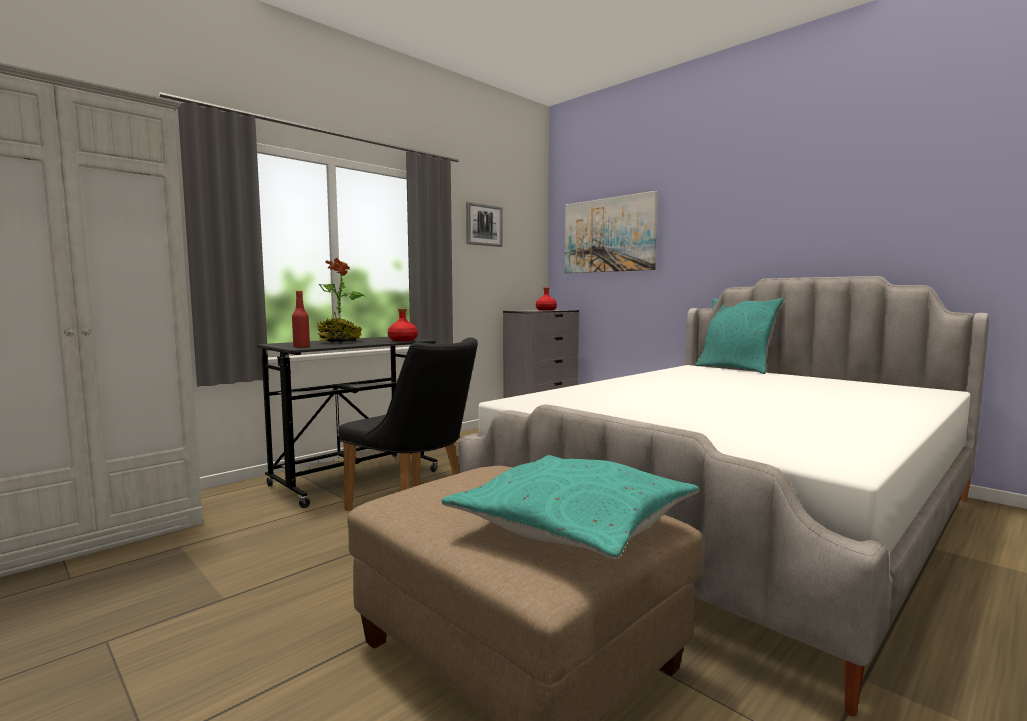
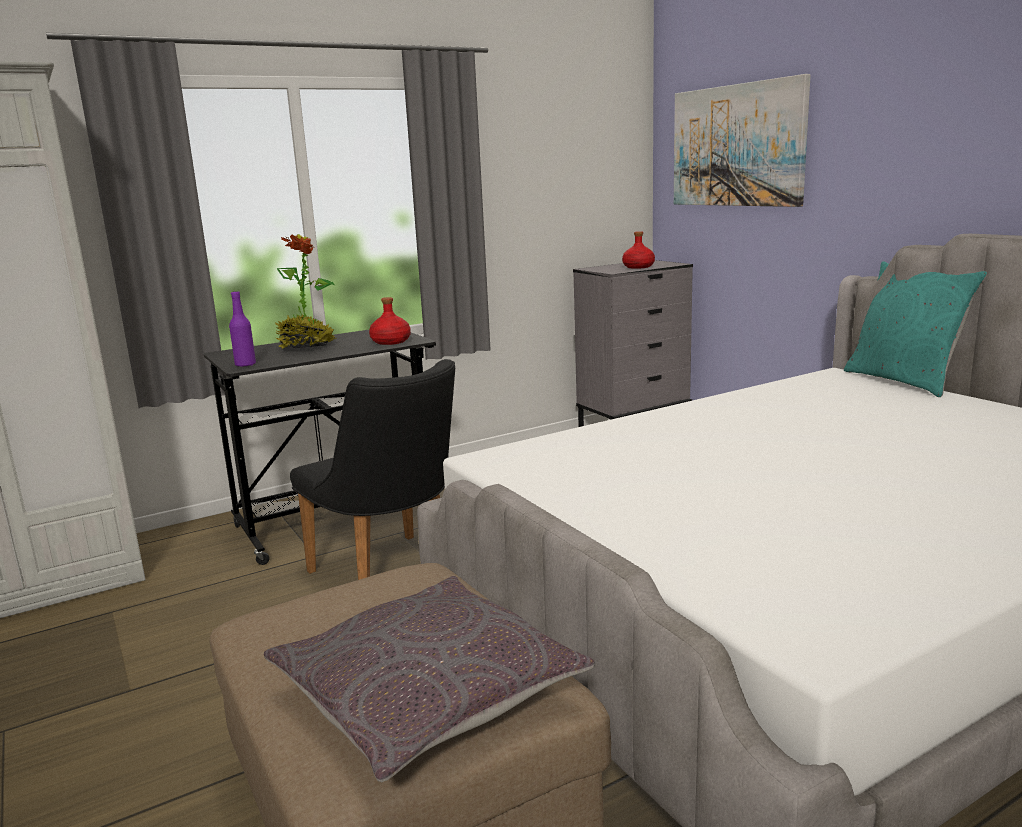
camera: 15 degrees right, 10 degrees up
(301, 347) = (245, 365): red bottle -> purple bottle
(483, 225) = (538, 141): picture -> none
(573, 523) = (427, 691): turquoise pillow -> grey pillow

